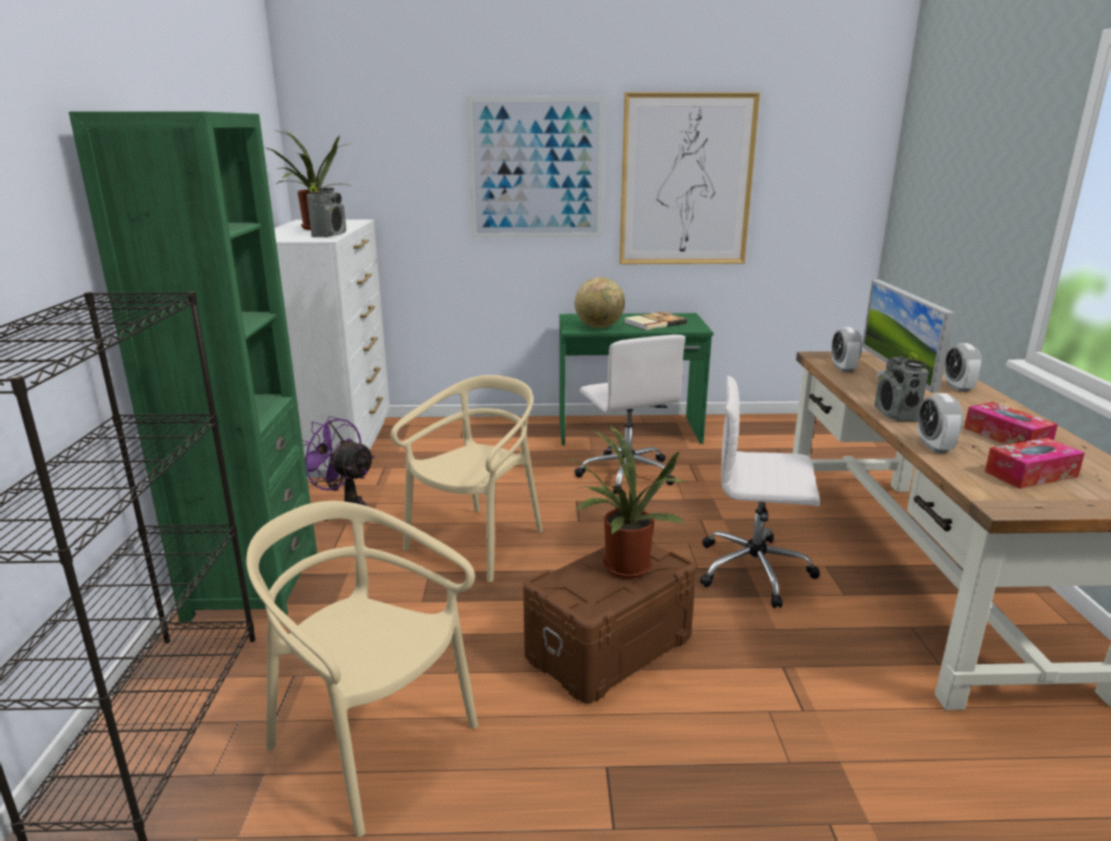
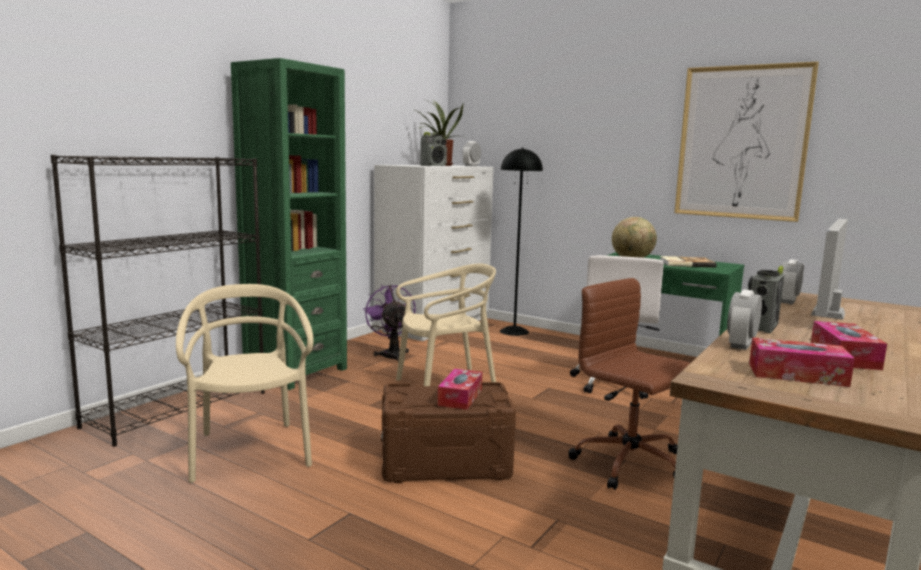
camera: 35 degrees right, 10 degrees down
(443, 430) = (514, 331): none -> black floor lamp
(536, 169) = (612, 131): picture -> none
(622, 569) = (460, 397): potted plant -> tissue box
(756, 570) = (631, 464): white office chair -> brown office chair
(958, 387) = (888, 328): alarm clock -> alarm clock (471, 166)

